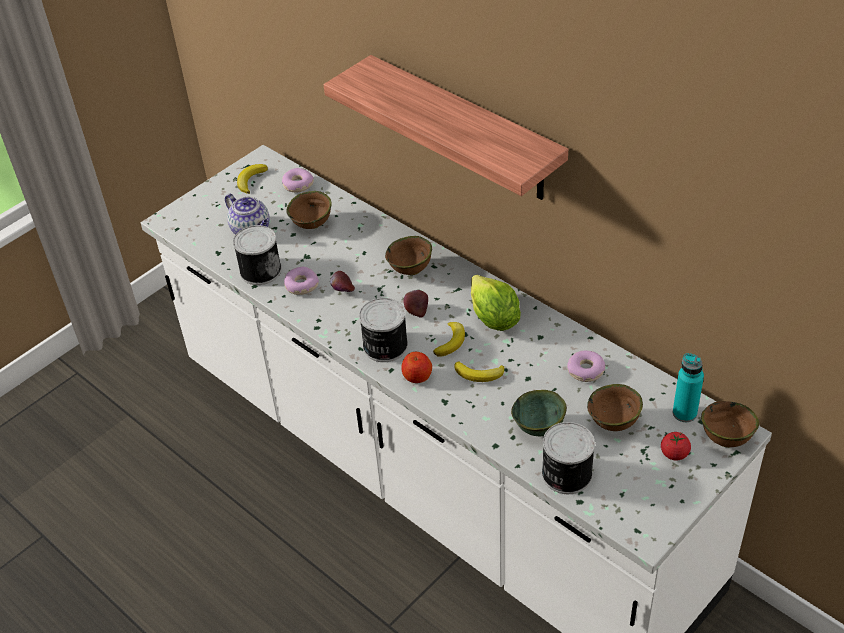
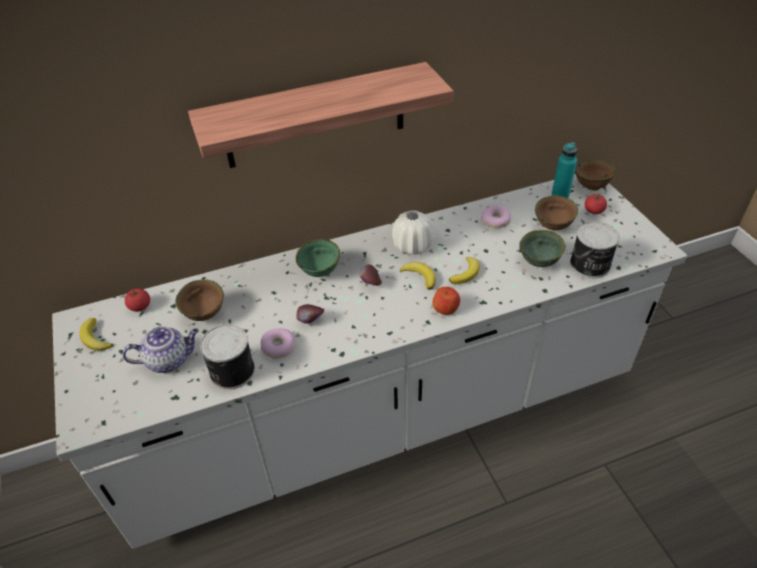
camera: 65 degrees left, 0 degrees up
(298, 185) = (140, 307): donut -> tomato
(384, 346) = (398, 317): can -> none
(410, 270) = (321, 272): brown bowl -> green bowl
(493, 319) = (412, 246): lettuce -> white vase

